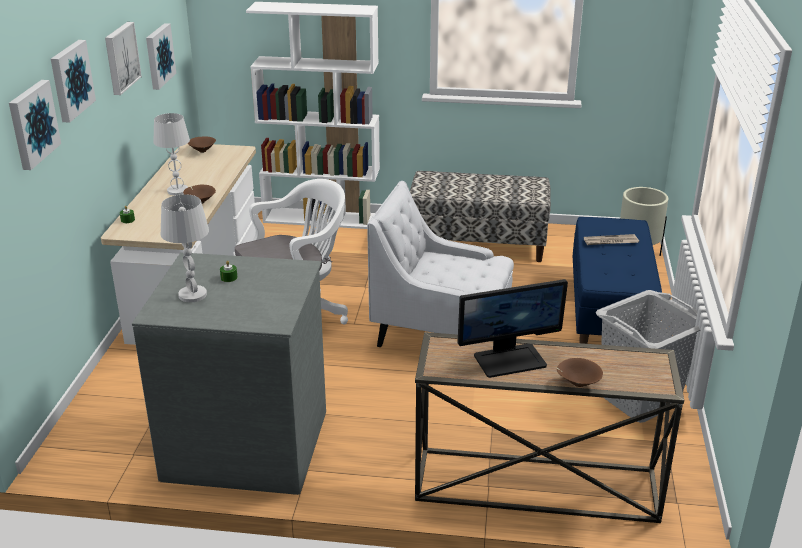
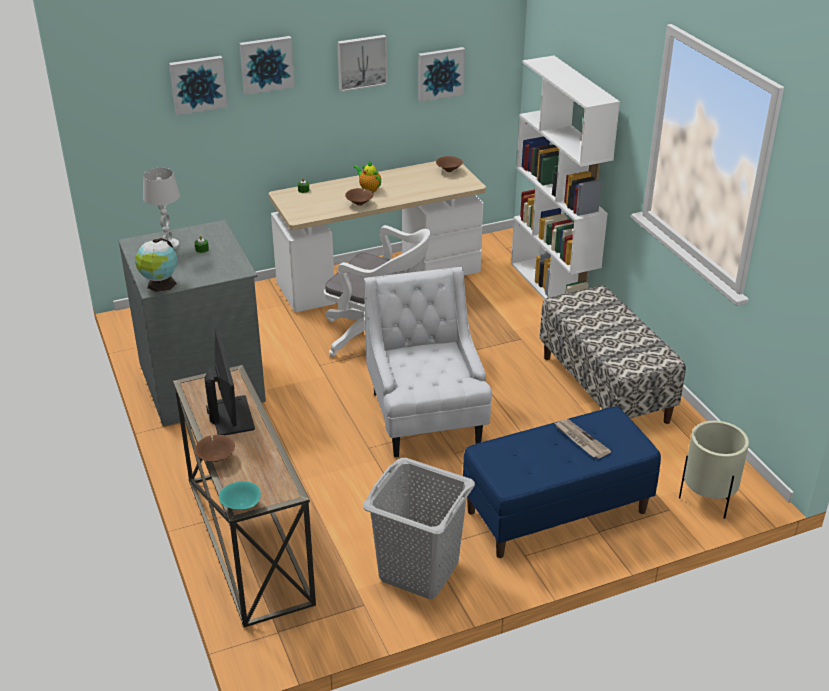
camera: 60 degrees right, 5 degrees up
(178, 191) = (369, 189): white table lamp -> teapot
(275, 317) = (160, 285): none -> globe
(509, 360) = (230, 416): monitor -> monitor turned 150 degrees counterclockwise
(666, 387) = (241, 507): none -> turquoise bowl

